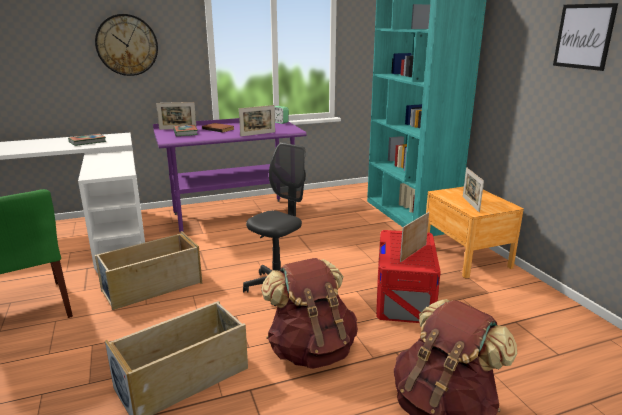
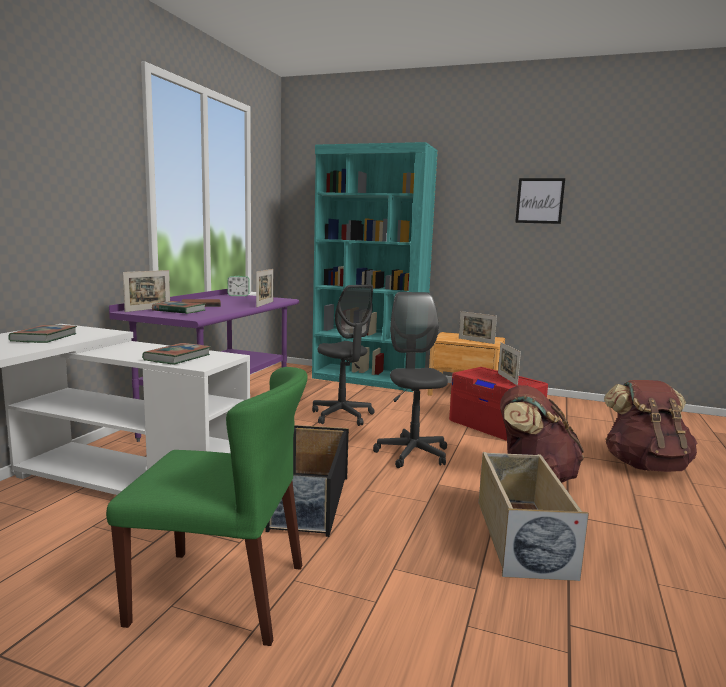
camera: 50 degrees left, 10 degrees down
(102, 168) = (177, 358): none -> book
(127, 45) = (59, 185): wall clock -> none
(151, 287) = (309, 503): beige storage box -> black storage box
(309, 239) = (342, 416): none -> grey office chair

